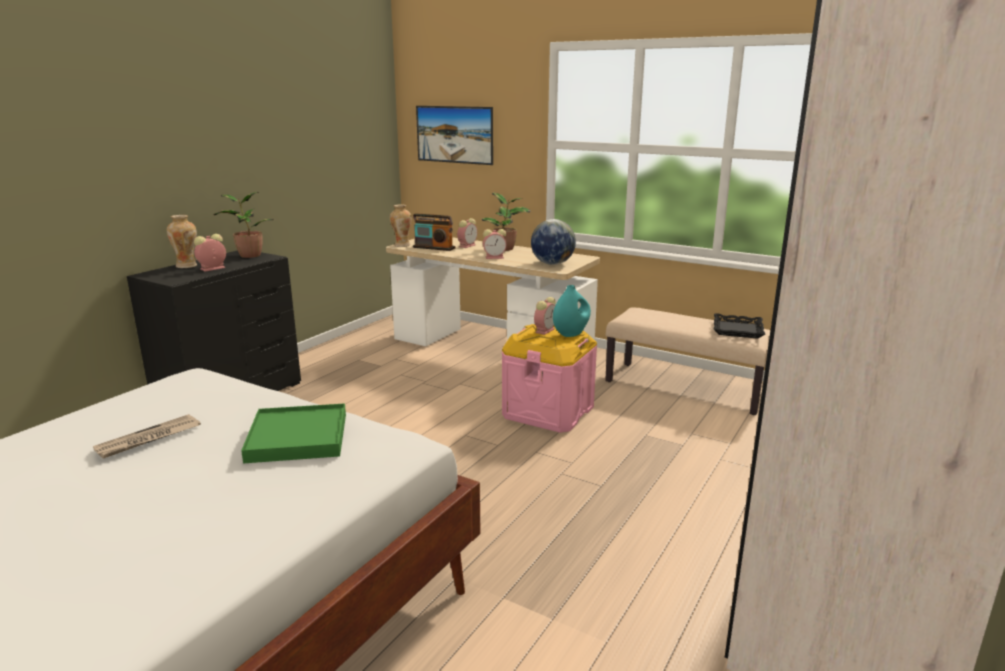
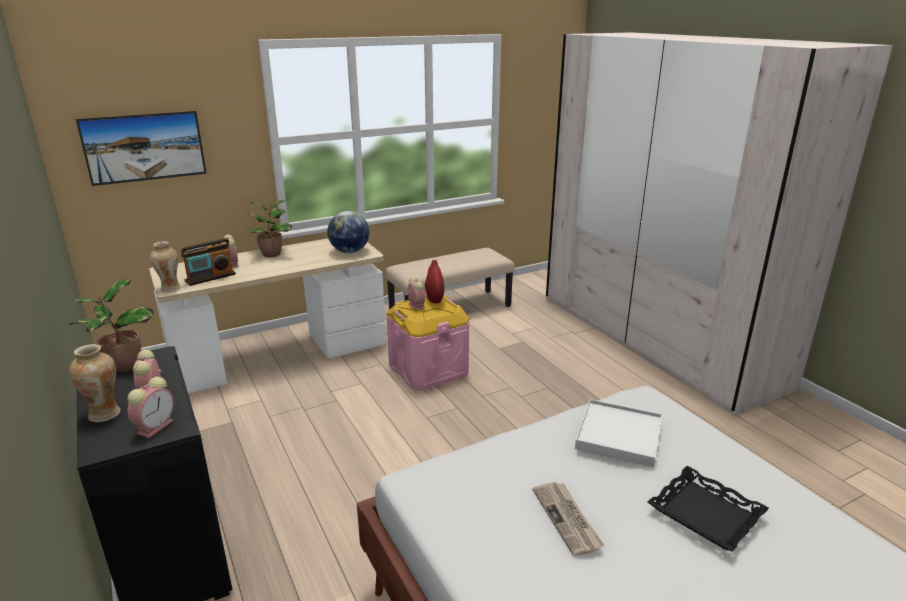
camera: 60 degrees left, 5 degrees up
(297, 437) = (619, 436): green tray -> white tray
(495, 257) = (293, 264): alarm clock -> alarm clock (156, 426)
(571, 333) = (434, 299): turquoise vase -> red vase
(737, 330) = (480, 254): black tray -> black tray (705, 514)

